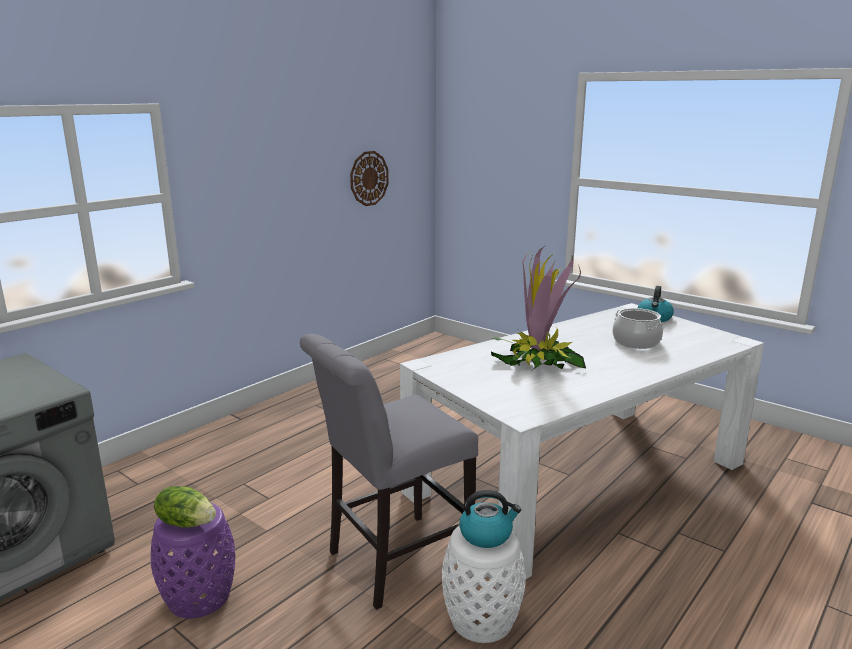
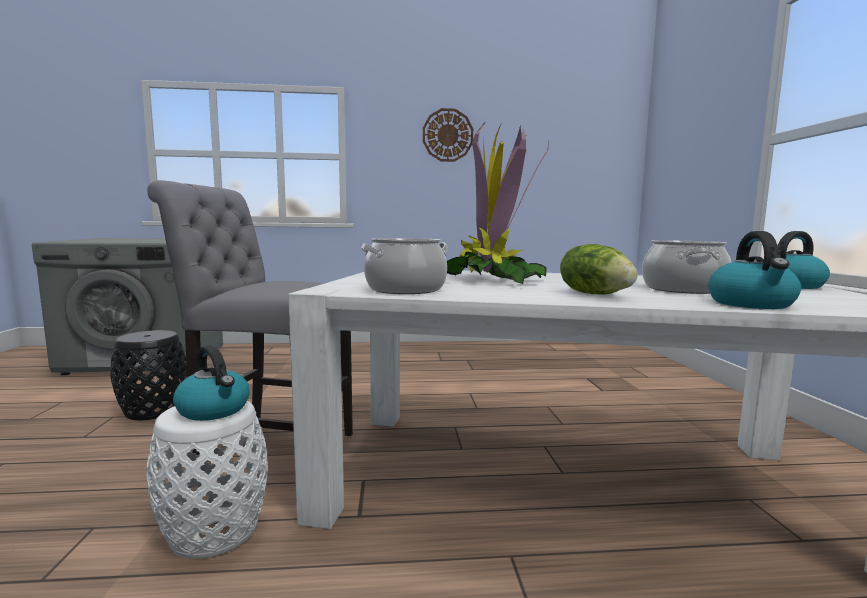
camera: 45 degrees right, 10 degrees down
(186, 522) = (140, 336): lettuce -> lettuce (595, 294)
(199, 597) = (154, 410): purple stool -> black stool
(369, 178) = (549, 167): wall clock -> wall clock (447, 135)
(549, 398) = (406, 290): none -> cooking pot
(691, 354) = (751, 304): none -> kettle

